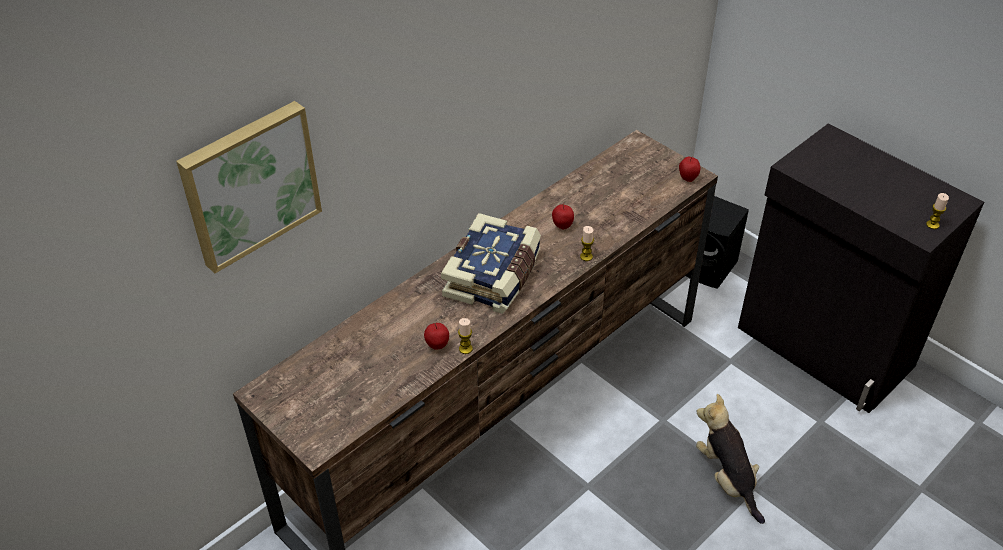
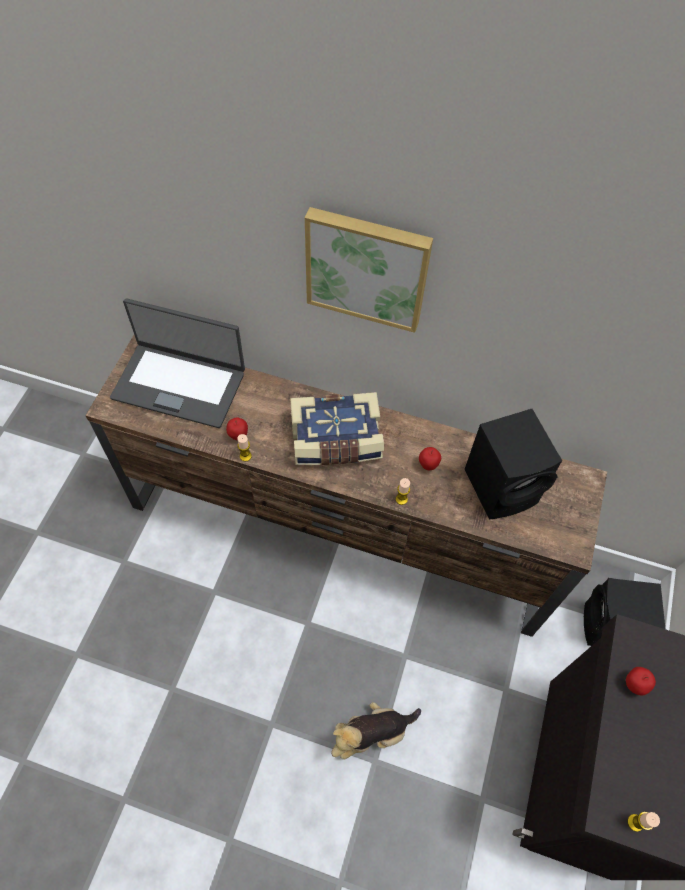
camera: 60 degrees right, 15 degrees up
(249, 184) = (156, 211): picture -> picture (367, 267)
(335, 372) = (180, 384): none -> laptop
(613, 190) = (503, 486): none -> black speaker
(688, 178) = (565, 544): apple -> apple (634, 684)
(727, 478) = (372, 733): plush toy -> plush toy turned 150 degrees counterclockwise

